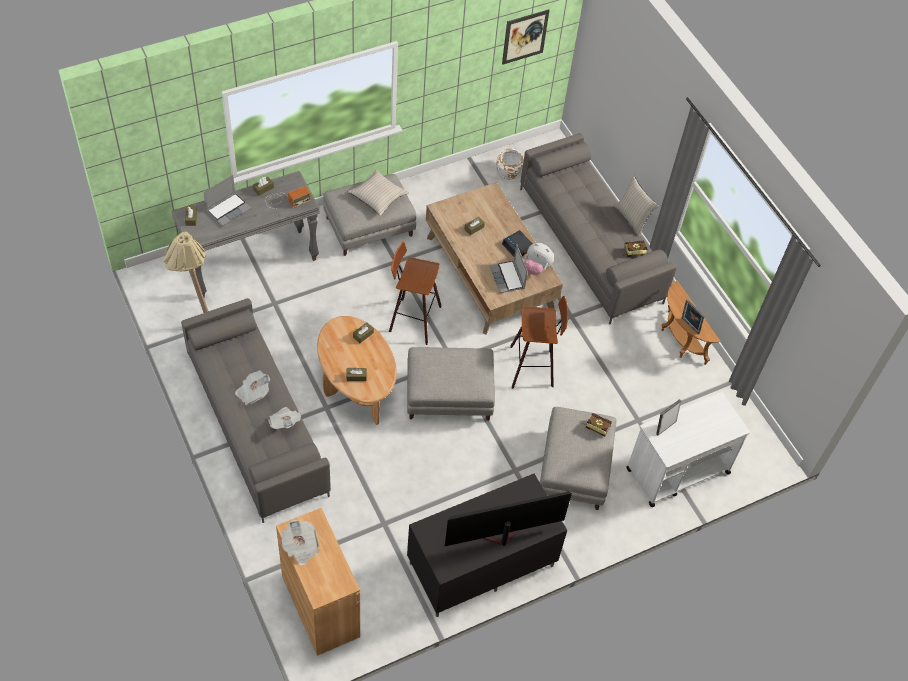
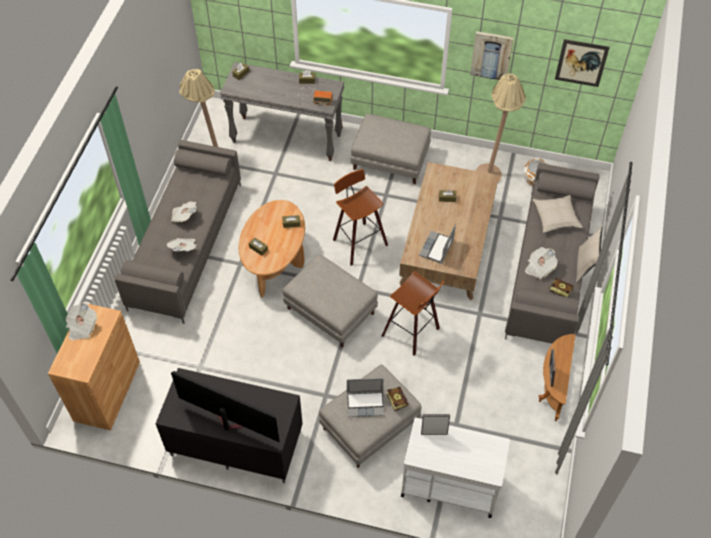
camera: 45 degrees right, 0 degrees up
(228, 209) = (270, 81): laptop -> laptop (366, 403)
(378, 196) = (400, 136): beige pillow -> beige pillow (555, 217)
(440, 70) = (491, 55): none -> picture
(467, 184) = (493, 171): none -> beige floor lamp
(518, 247) = (467, 231): alarm clock -> none
(536, 267) = (466, 254): plush toy -> none
(601, 243) = (539, 267): none -> newspaper

